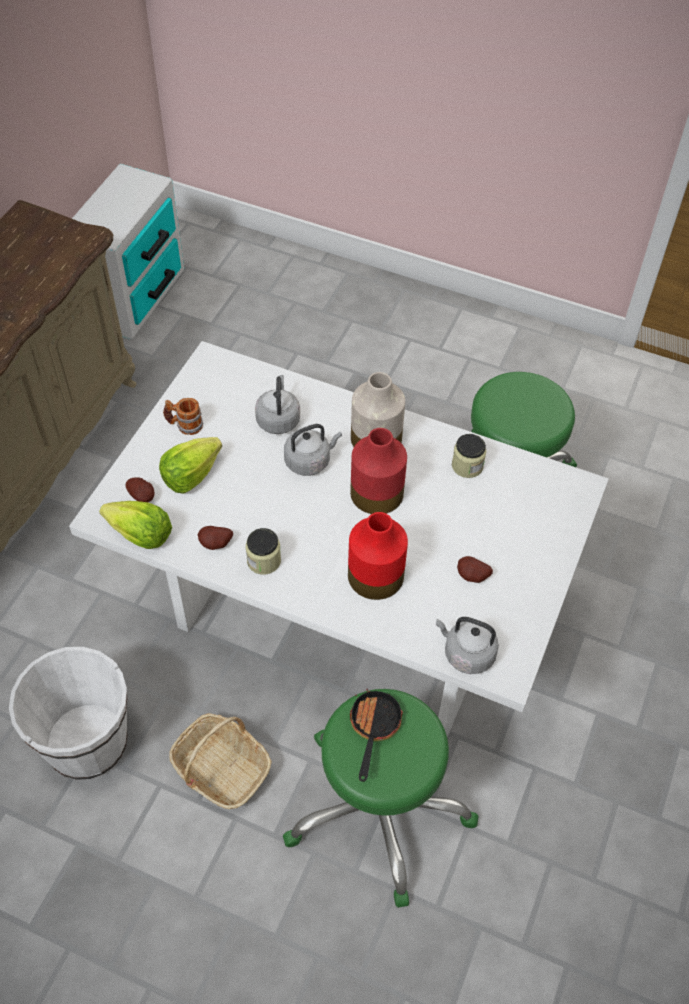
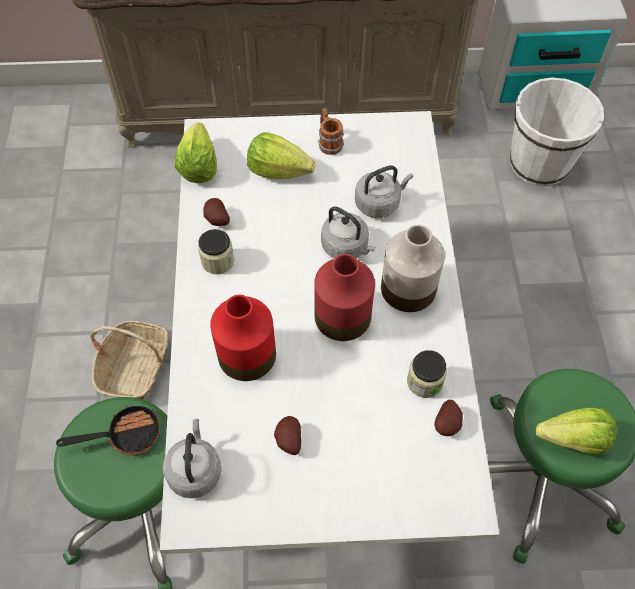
camera: 65 degrees right, 5 degrees up
(87, 743) = (118, 269): white bucket -> white bucket (539, 163)
(143, 496) = (238, 150): potato -> potato (448, 424)
(537, 417) = (573, 439): none -> lettuce

